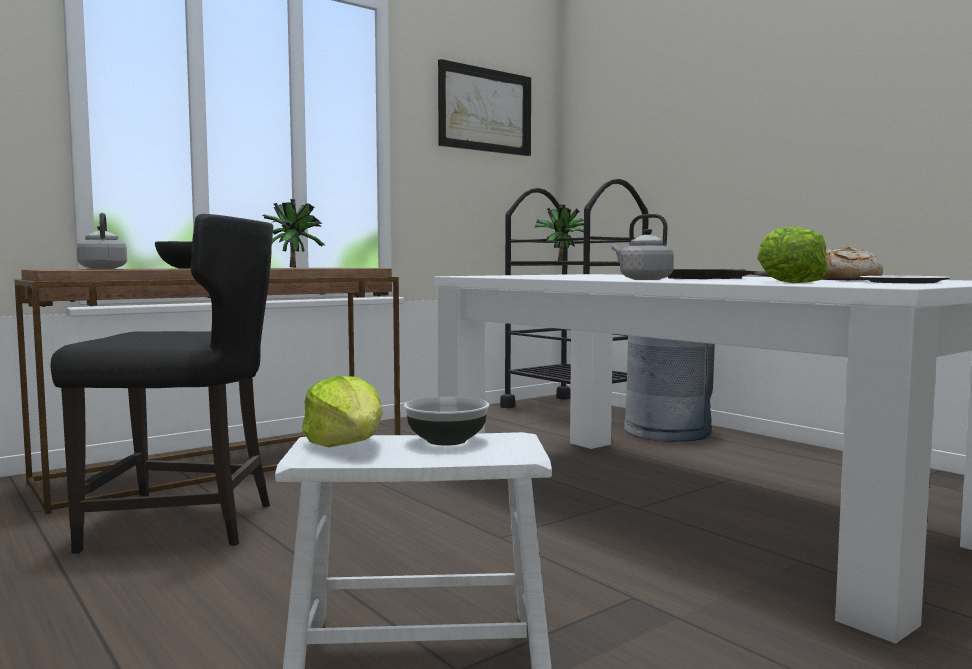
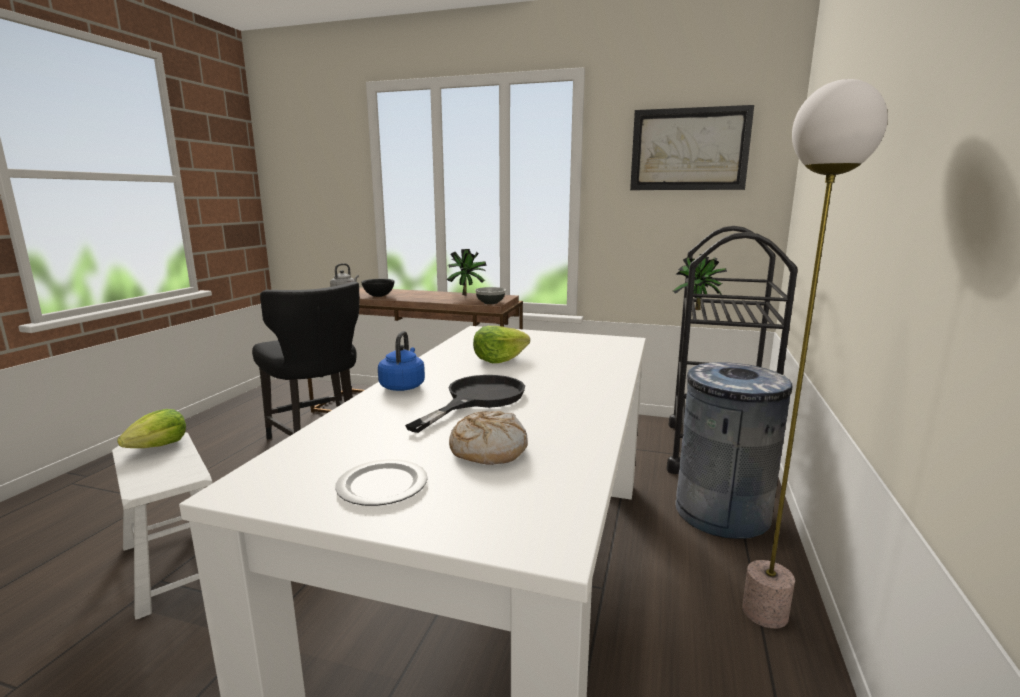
camera: 55 degrees right, 10 degrees up
(446, 441) = (177, 463): bowl -> bowl (490, 302)
(643, 279) = (403, 386): grey kettle -> blue kettle
(787, 282) = (331, 440): lettuce -> lettuce (499, 359)
(799, 454) = (765, 612): none -> floor lamp

